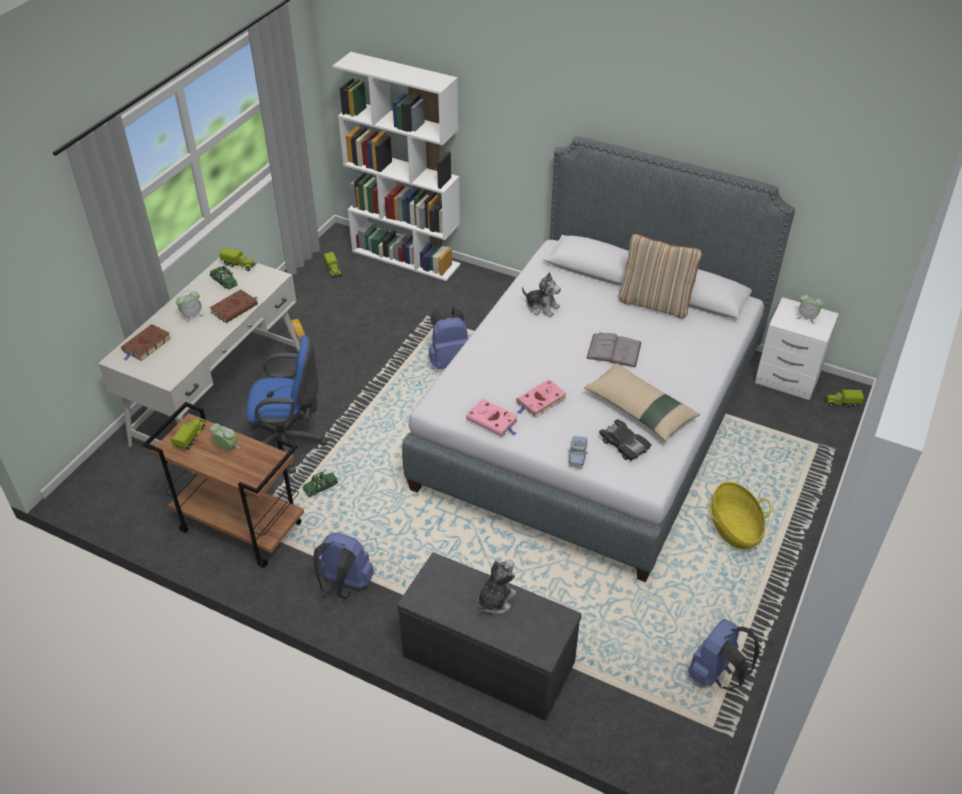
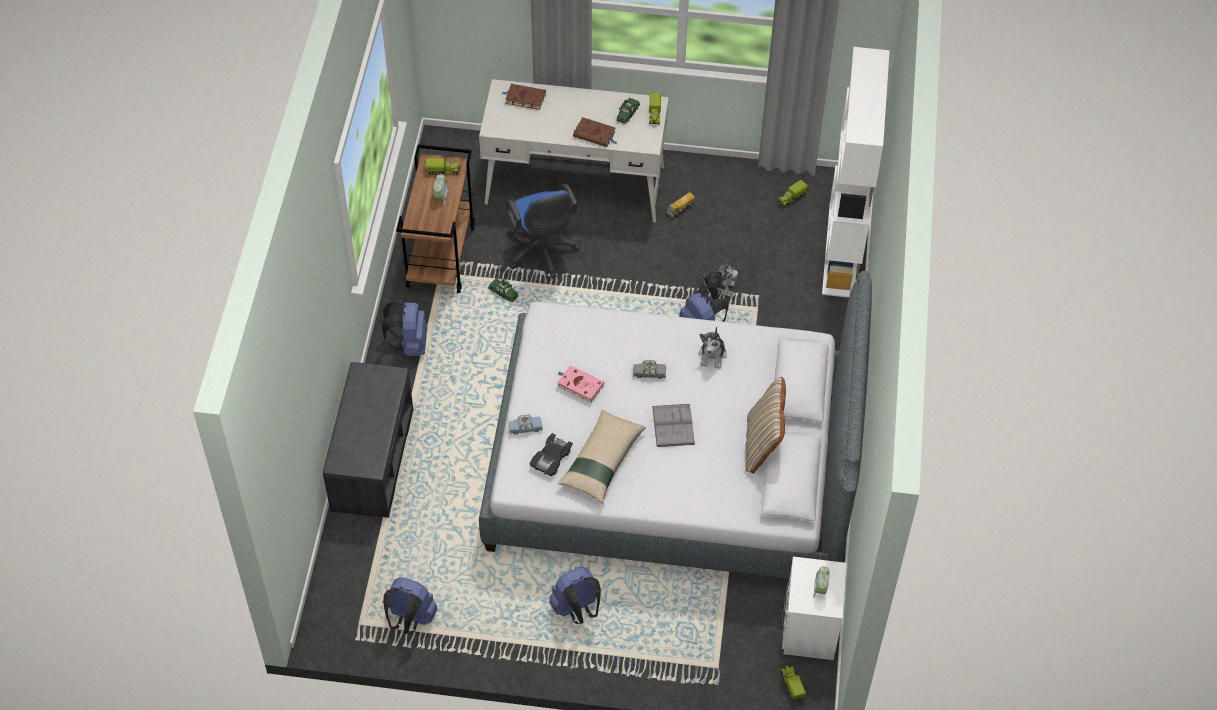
camera: 70 degrees right, 10 degrees up
(192, 316) = (573, 111): alarm clock -> none
(493, 421) = (541, 358): pink book -> none
(495, 599) = (375, 420): plush toy -> plush toy (719, 287)
(545, 351) = (649, 373): none -> grey toy car
(734, 527) = (577, 610): basket -> blue backpack

